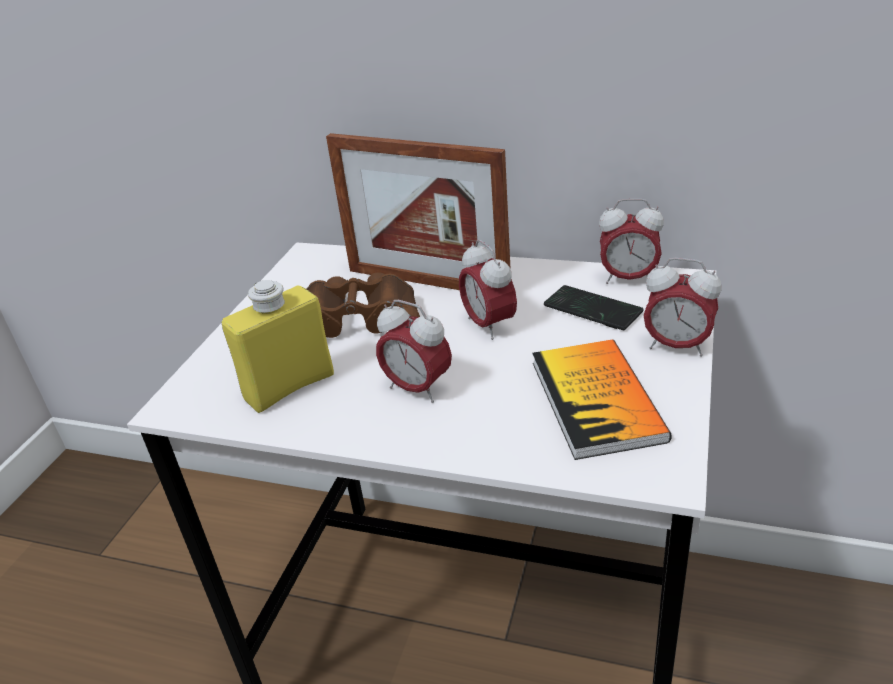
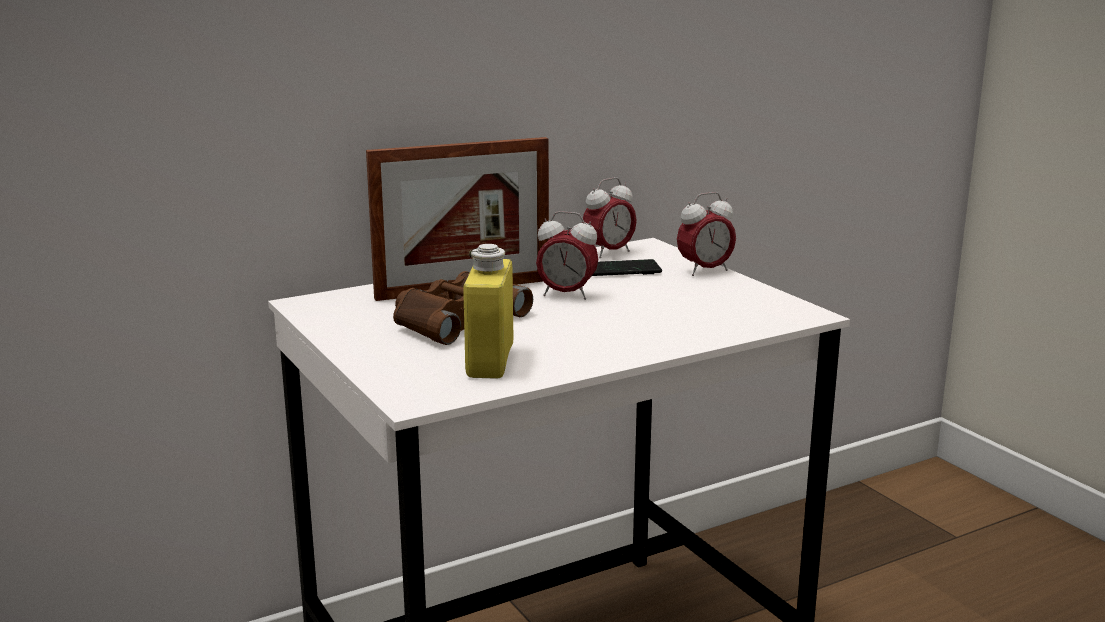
camera: 50 degrees left, 15 degrees down
(417, 389) = (590, 332): alarm clock -> none
(596, 400) = (711, 302): book -> none

